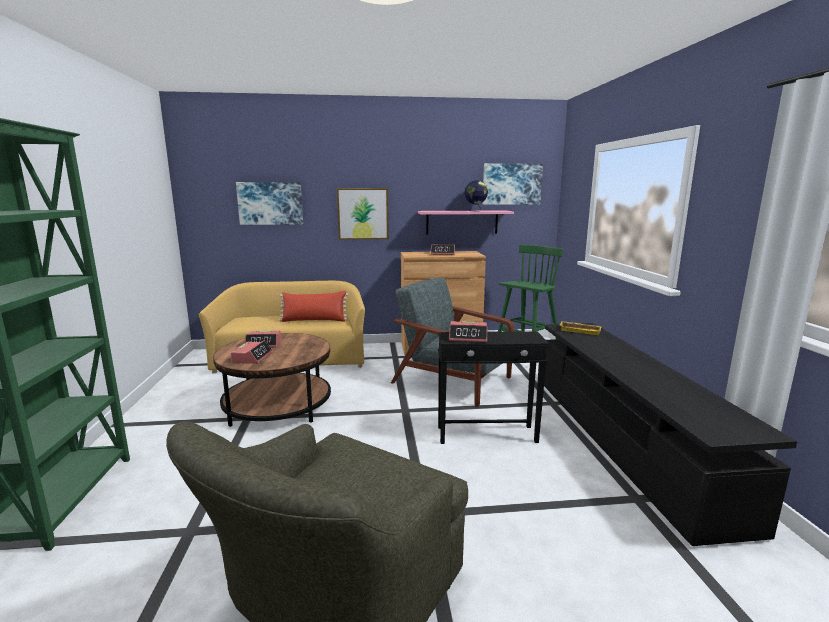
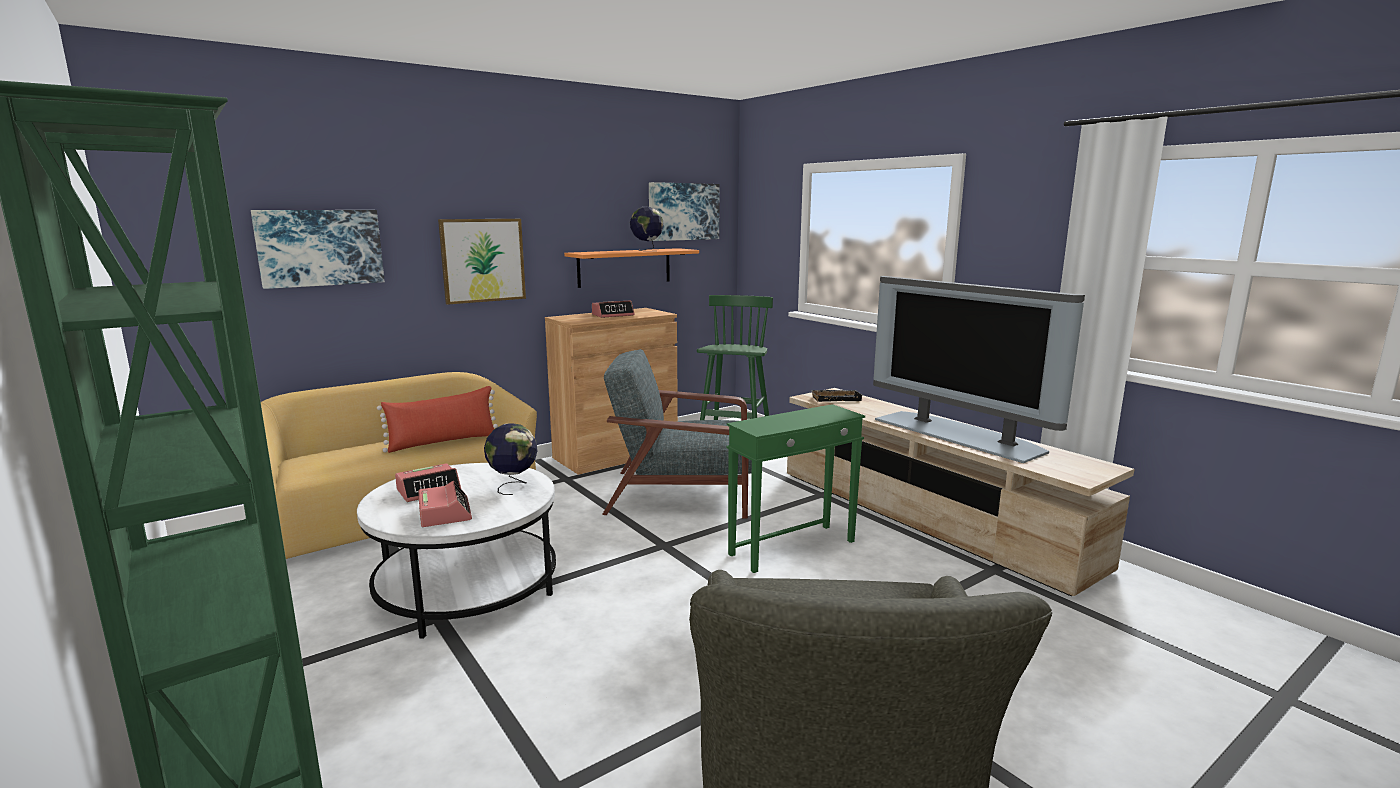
camera: 30 degrees left, 0 degrees up
(278, 405) = (468, 587): brown coffee table -> white coffee table
(304, 350) = (513, 486): none -> globe
(462, 222) = (624, 267): pink shelf -> orange shelf
(468, 337) = (773, 423): alarm clock -> none
(487, 434) = (793, 548): black side table -> green side table
(580, 330) = (836, 398): yellow tray -> black tray
(623, 440) = (926, 516): black tv stand -> beige tv stand
(646, 374) = (959, 434): none -> television

